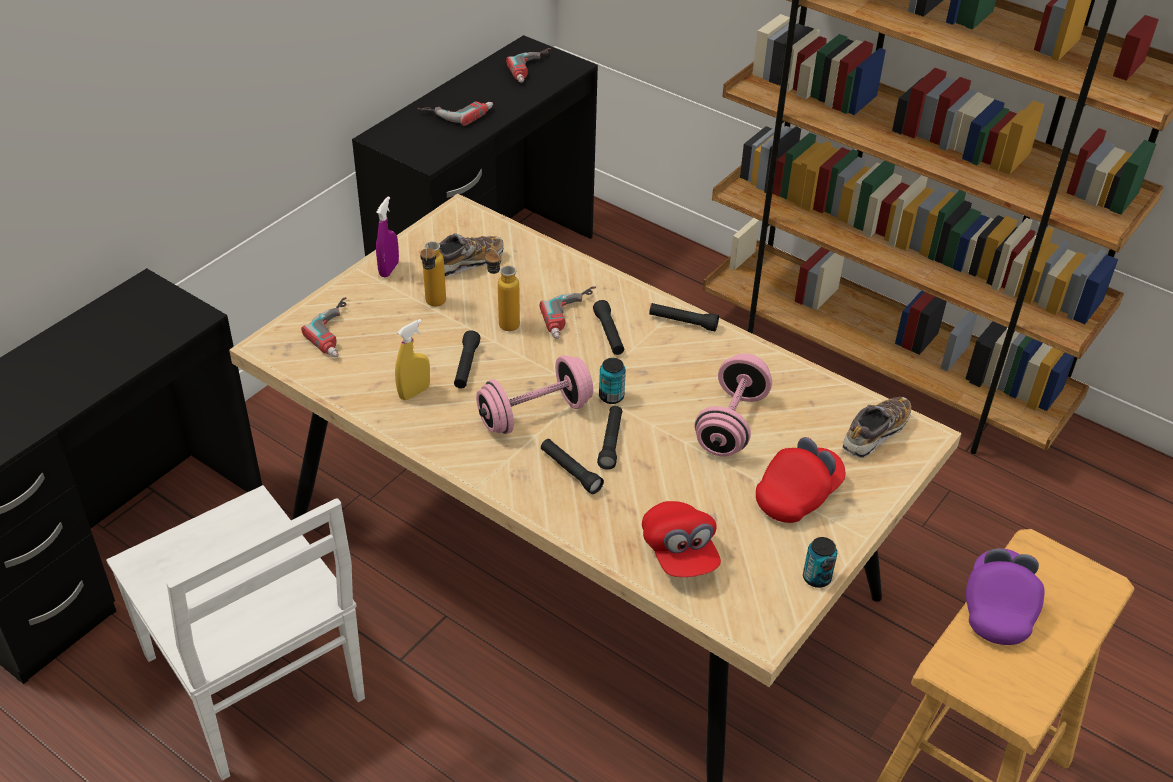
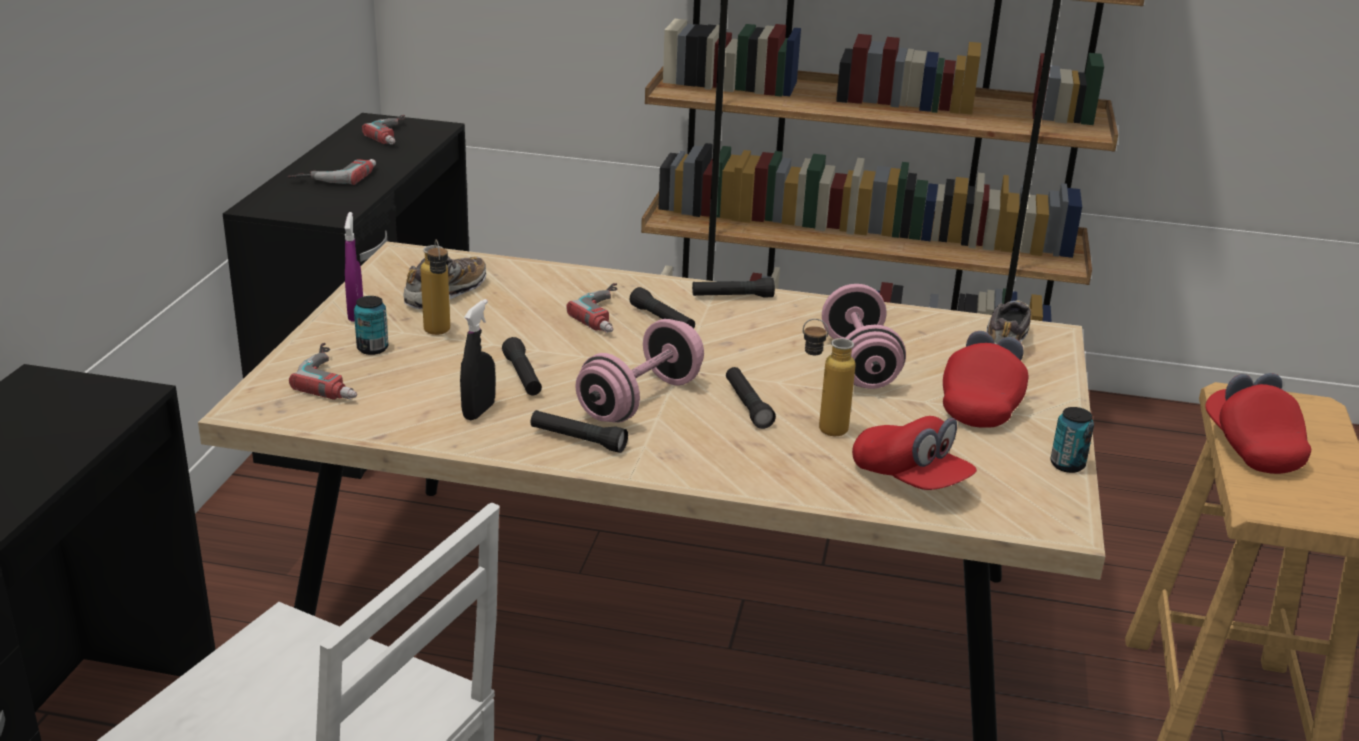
camera: 25 degrees left, 15 degrees down
(414, 392) = (479, 411): yellow spray bottle -> black spray bottle
(502, 321) = (532, 332): bottle -> bottle (821, 428)
(570, 471) = (725, 439): black flashlight -> black flashlight (578, 440)
(611, 396) = (712, 368): can -> can (372, 349)
(998, 607) = (1251, 447): purple cap -> red cap

